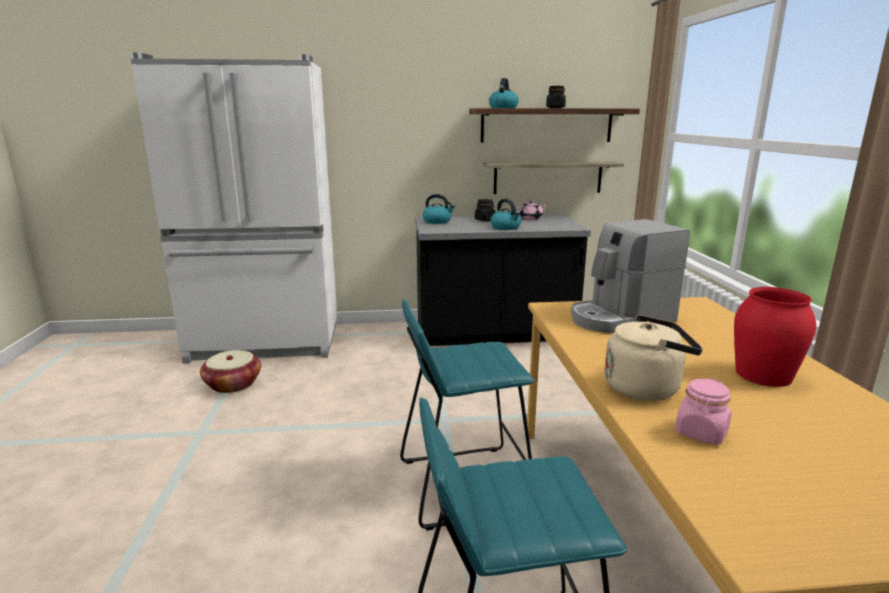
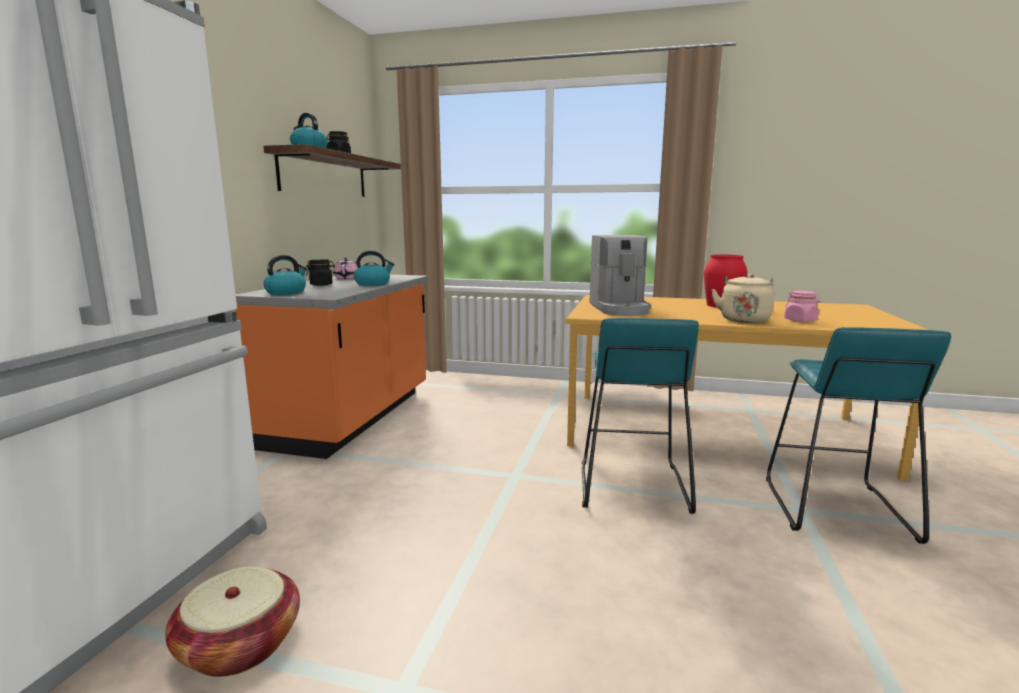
camera: 70 degrees left, 5 degrees down
(494, 334) = (352, 418): black counter -> orange counter
(548, 177) = (332, 234): shelf -> none

